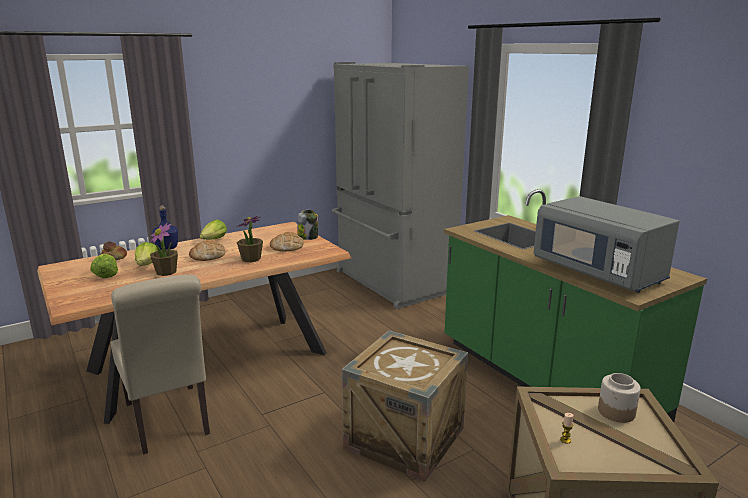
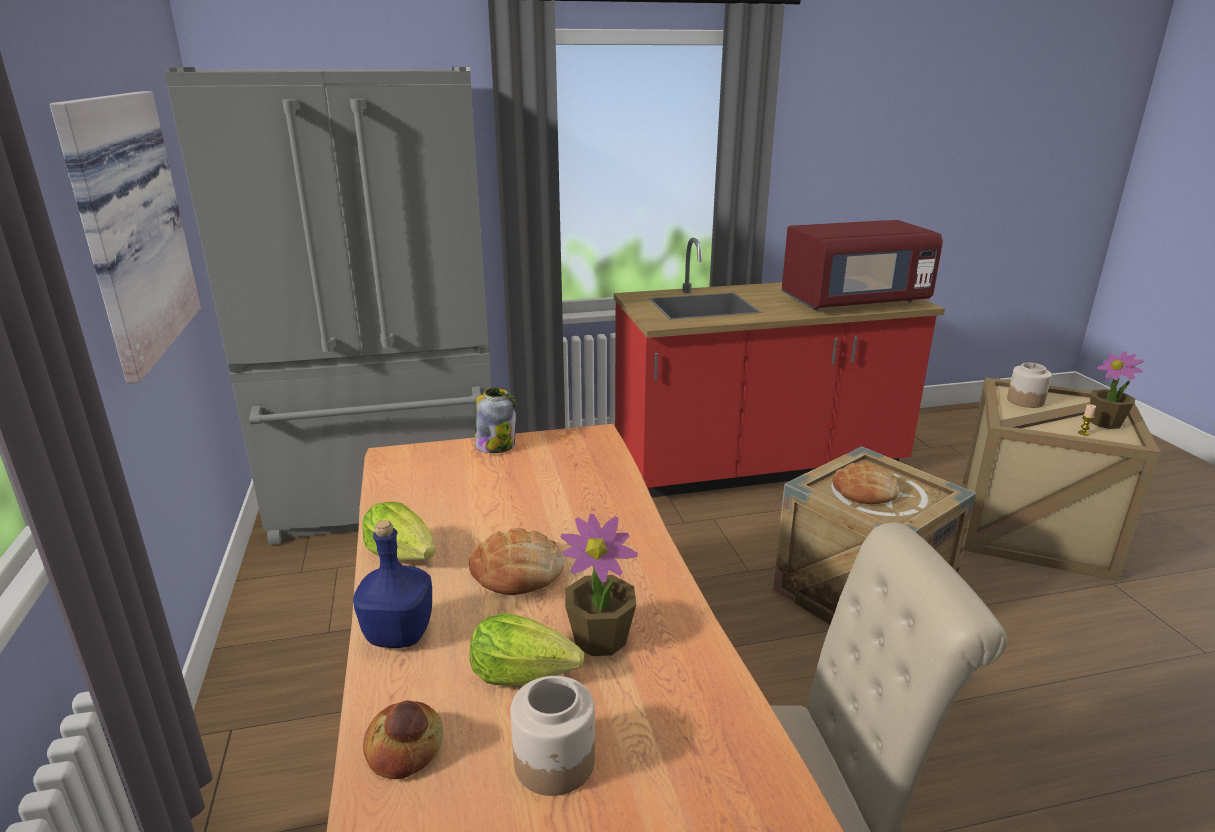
camera: 70 degrees left, 5 degrees up
(105, 274) = (555, 763): lettuce -> jar
(251, 259) = (584, 516): potted plant -> potted plant (1105, 423)
(277, 117) = (124, 227): none -> picture
(287, 246) = (536, 472): bread -> bread (865, 490)
(544, 380) = (758, 466): green counter -> red counter
(598, 273) = (853, 302): grey microwave -> red microwave

